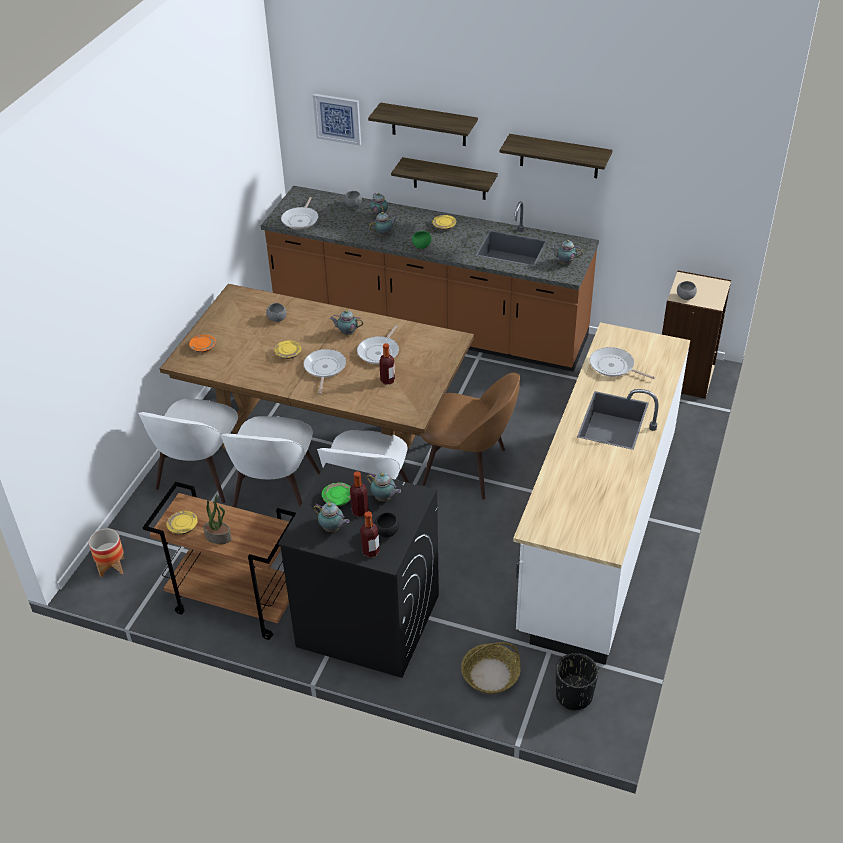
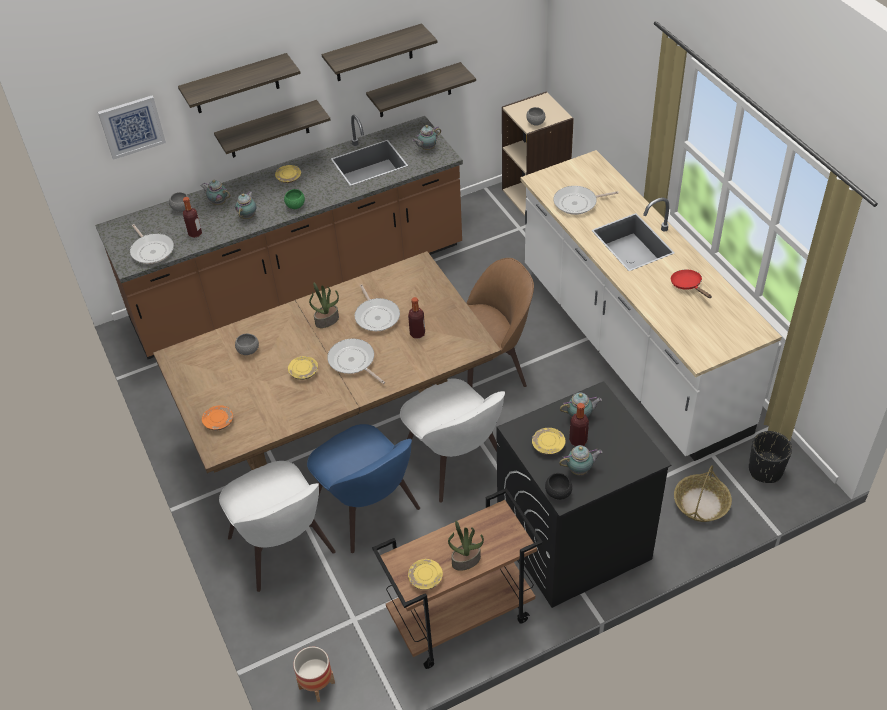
camera: 45 degrees left, 5 degrees up
(275, 495) = (368, 510): white chair -> blue chair
(337, 498) = (548, 445): green plate -> yellow plate
(347, 333) = (327, 320): teapot -> potted plant
(370, 551) = (630, 462): bottle -> bottle (195, 233)
(386, 532) = (619, 439): black bowl -> black bowl (558, 493)
(594, 211) = (414, 91): none -> shelf
(606, 477) = (688, 285): none -> red frying pan

